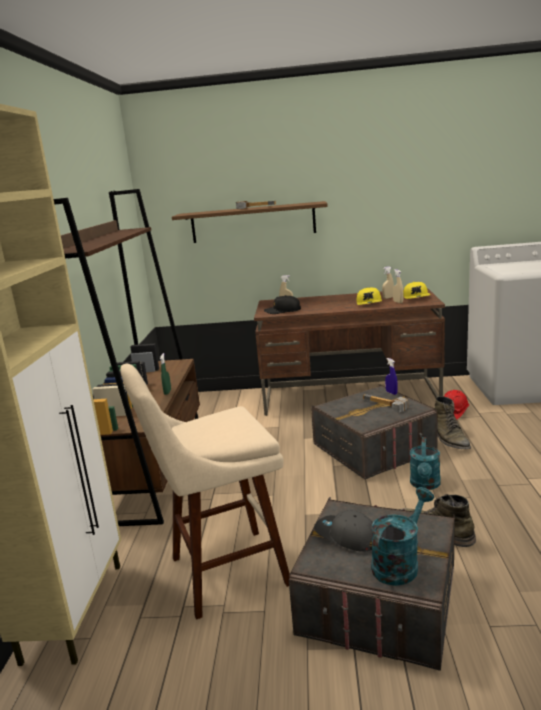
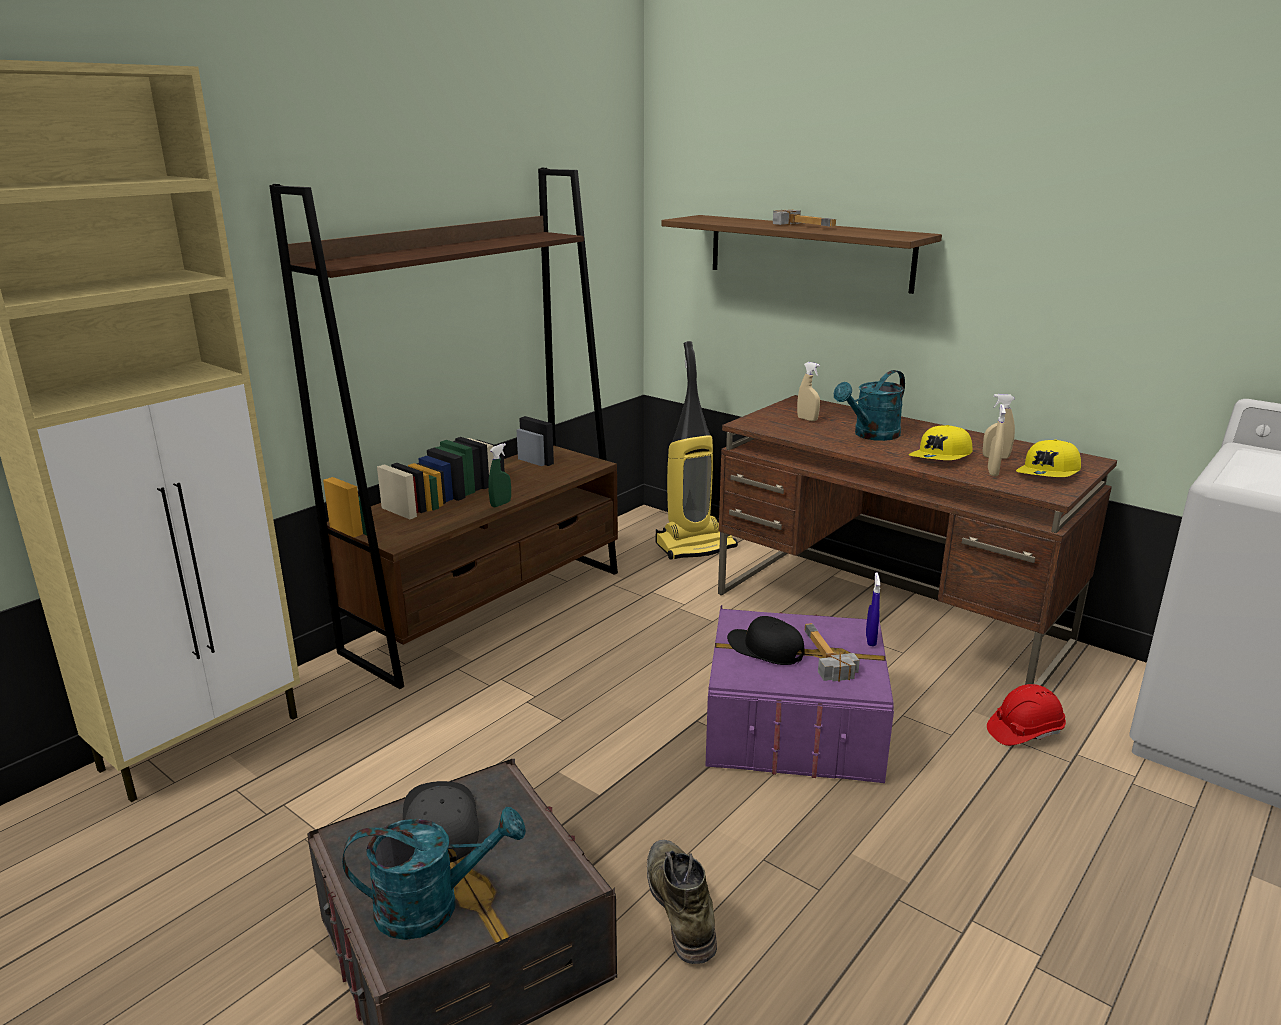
camera: 35 degrees right, 5 degrees up
(221, 573) = (366, 790): beige stool -> none
(222, 401) = (695, 545): none -> vacuum cleaner
(282, 311) = (783, 426): black cap -> black cap (765, 649)
(373, 448) = (794, 724): grey storage box -> purple storage box
(425, 485) = (780, 827): turquoise watering can -> turquoise watering can (871, 435)
(449, 439) = (942, 773): green boot -> none

